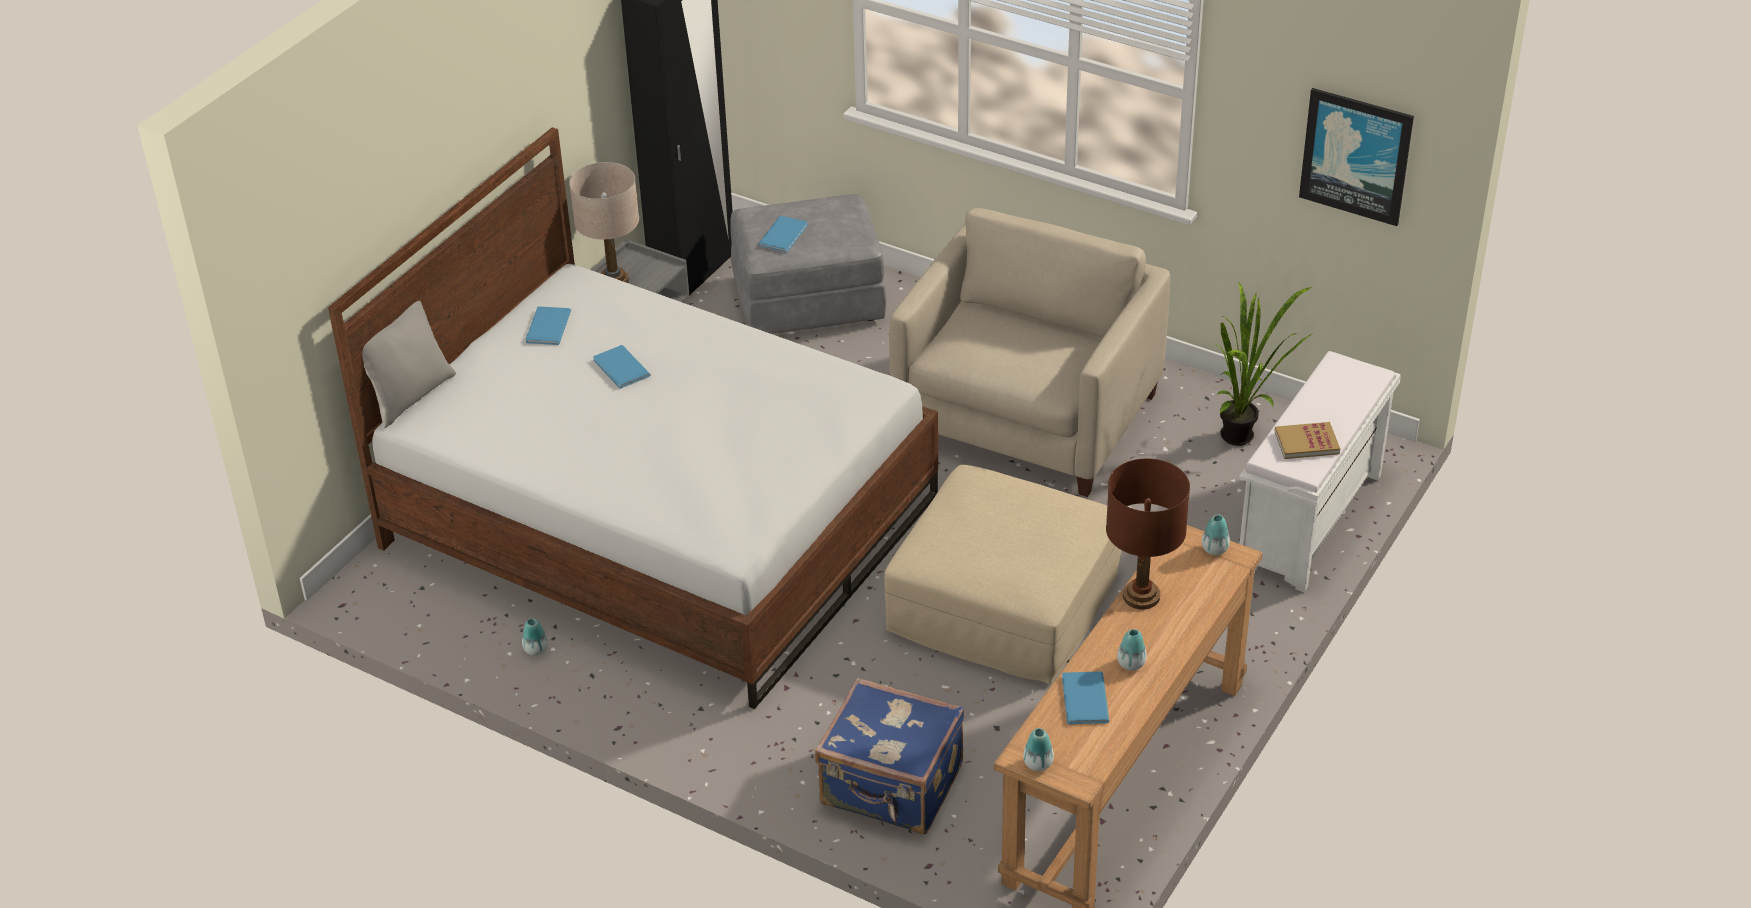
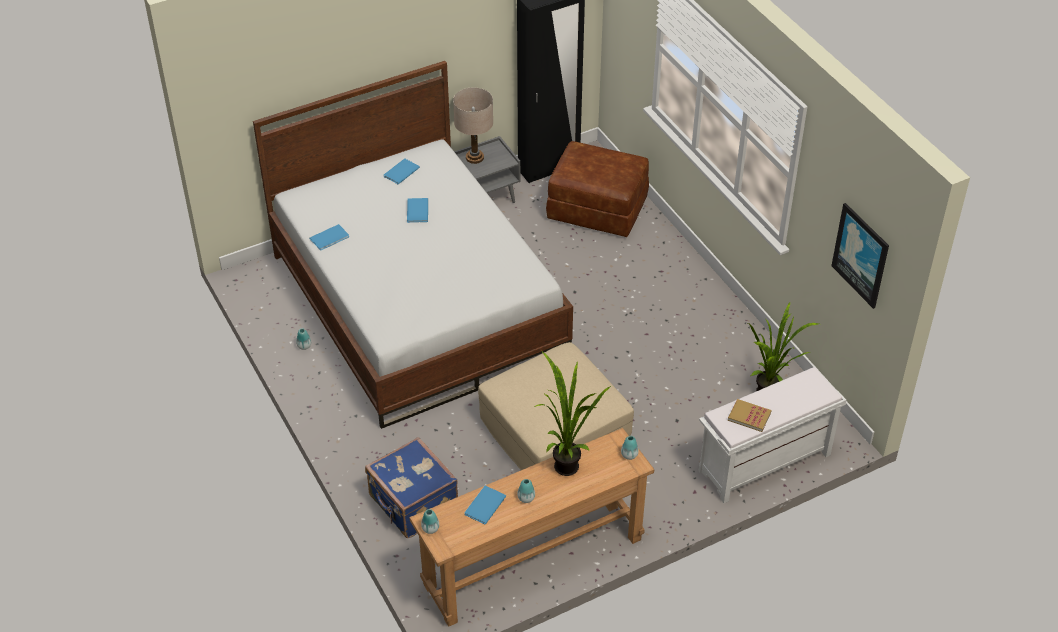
camera: 30 degrees right, 5 degrees up
(409, 396) = (305, 183): grey pillow -> none
(785, 234) = (583, 167): blue book -> blue book (330, 238)
(809, 299) = (598, 208): grey ottoman -> brown ottoman
(1028, 417) = (658, 330): beige armchair -> none
(1141, 596) = (565, 462): brown table lamp -> potted plant

